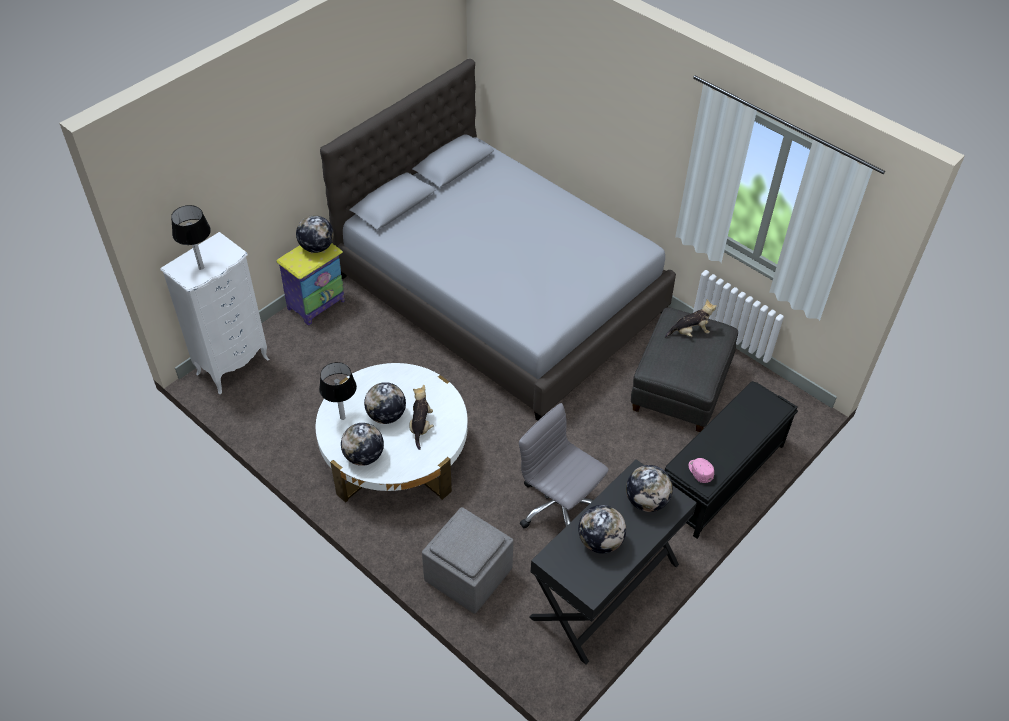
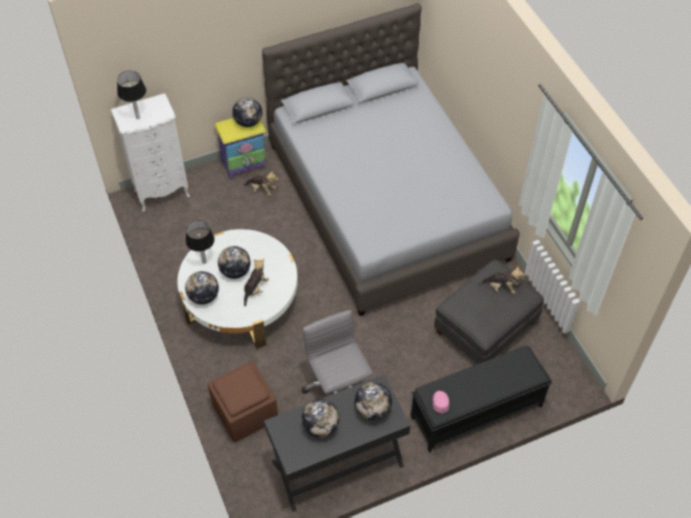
camera: 25 degrees right, 5 degrees up
(352, 325) = (262, 189): none -> plush toy
(467, 575) = (244, 412): grey ottoman -> brown ottoman

